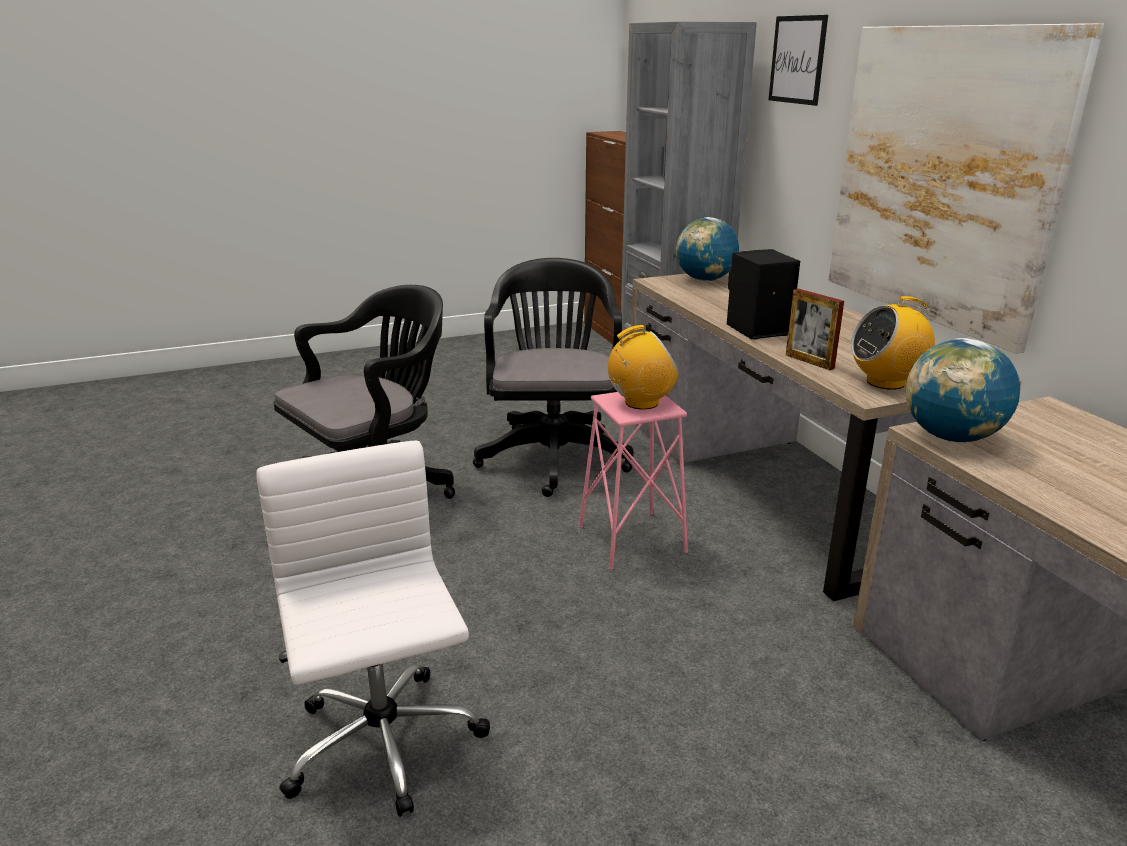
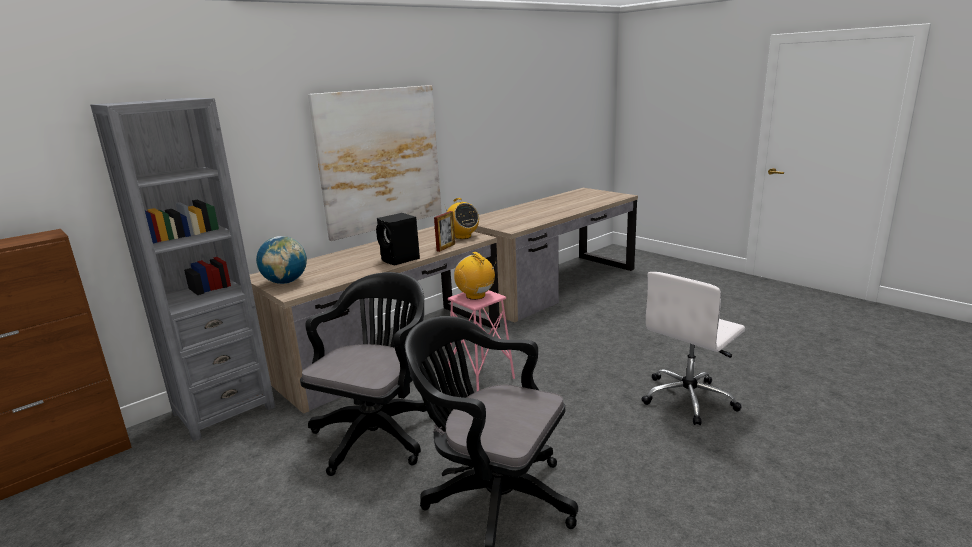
camera: 110 degrees left, 5 degrees down
(554, 454) = (379, 432): black office chair -> black office chair turned 135 degrees clockwise
(797, 60) = (243, 120): picture -> none
(951, 437) = (512, 227): globe -> none

